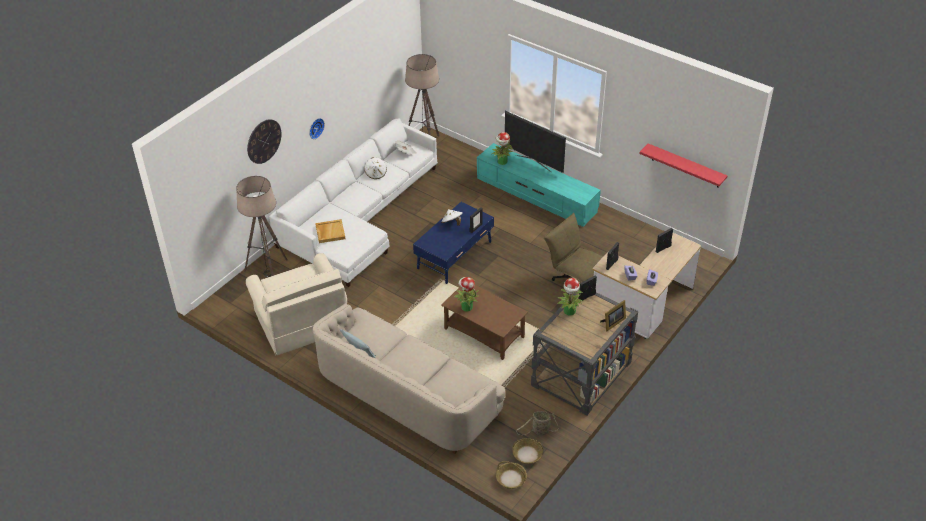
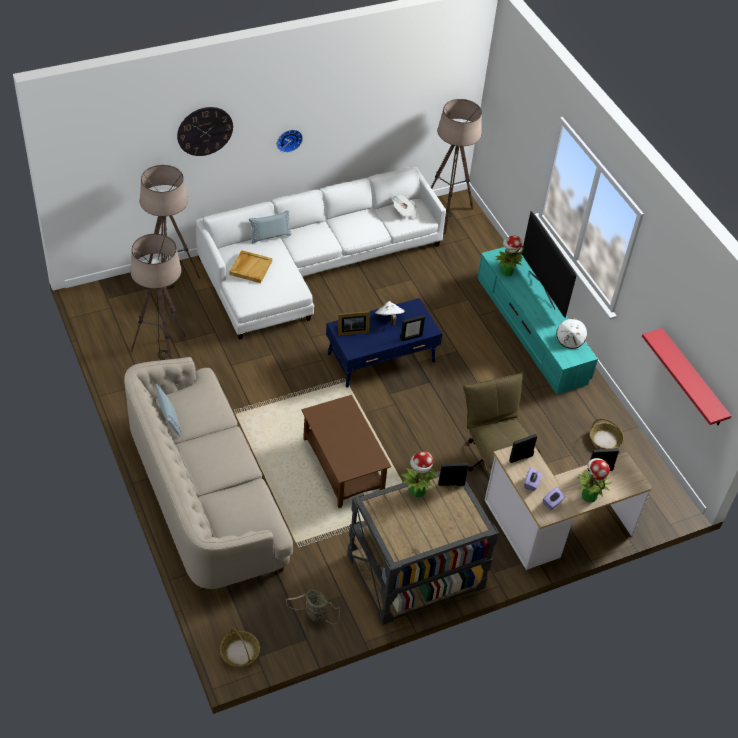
camera: 25 degrees right, 5 degrees up
(302, 320) = (163, 354): beige armchair -> floor lamp
(326, 206) = (270, 236): none -> blue pillow
(376, 173) = (352, 222): white hat -> white hat (570, 340)
(466, 307) = (326, 426): potted plant -> potted plant (588, 495)
(527, 454) = (279, 634): basket -> basket (605, 440)
(612, 323) = (456, 531): picture frame -> picture frame (351, 331)

